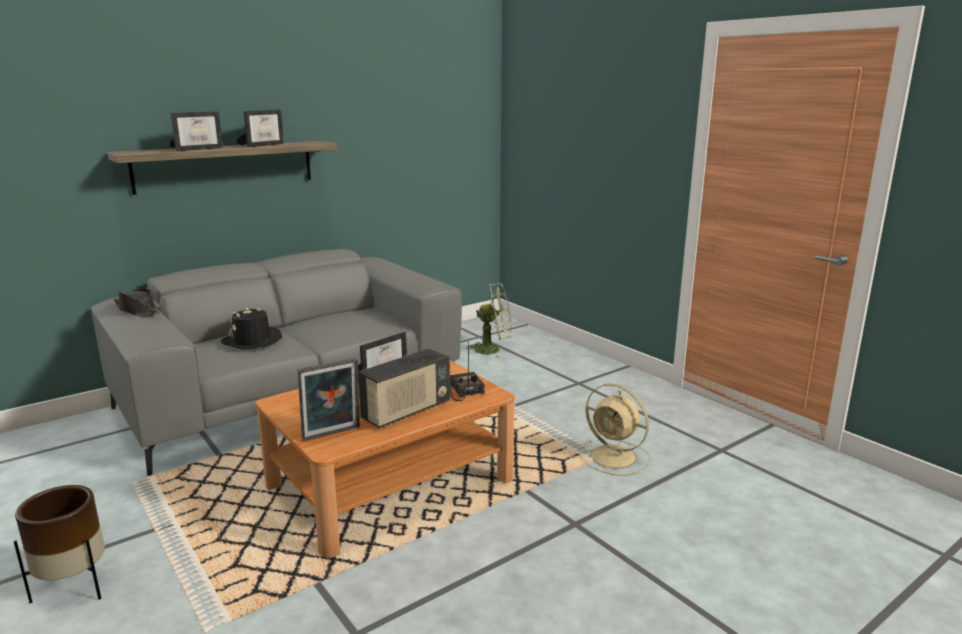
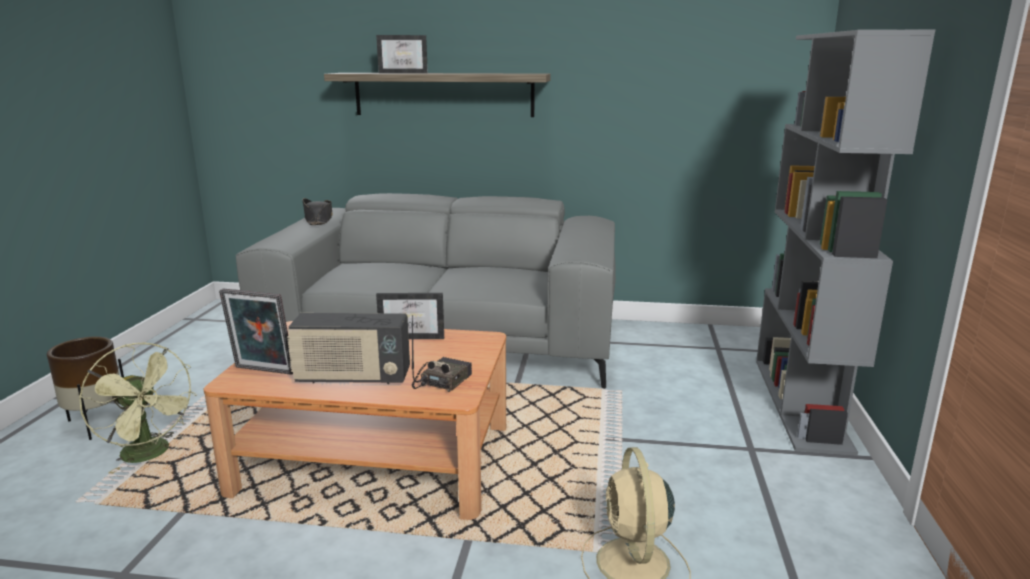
camera: 45 degrees right, 0 degrees up
(252, 341) = (390, 272): black hat -> none
(263, 145) = (472, 73): picture frame -> none
(493, 349) = (709, 368): green fan -> green fan (151, 454)
(565, 351) = (801, 403): none -> grey bookcase

